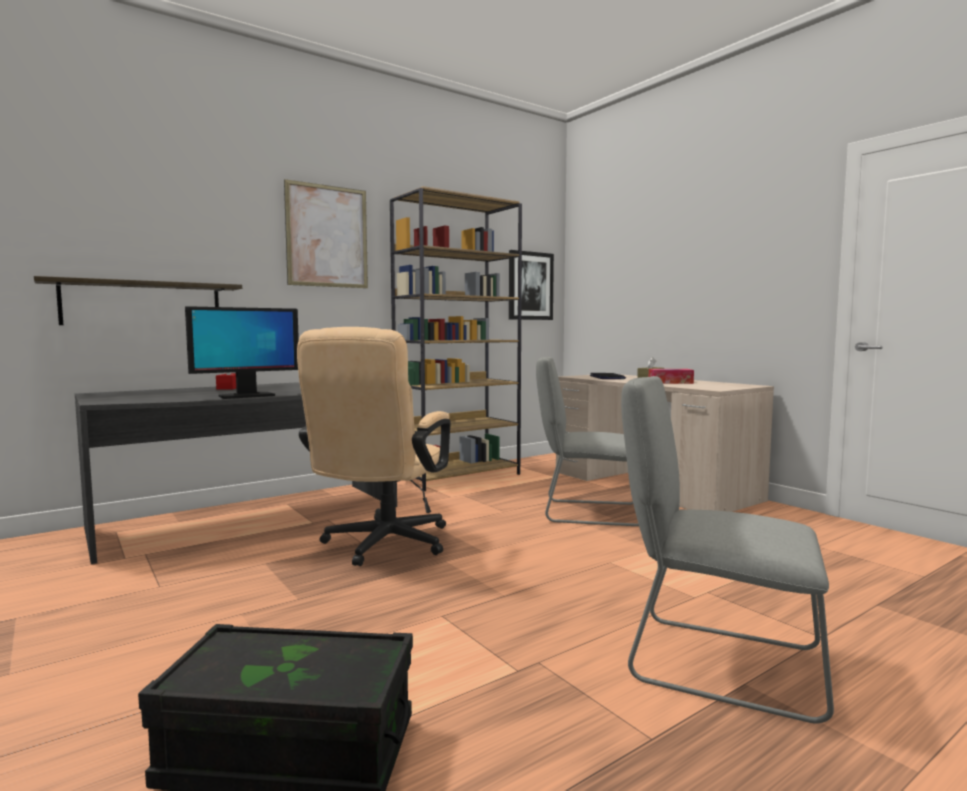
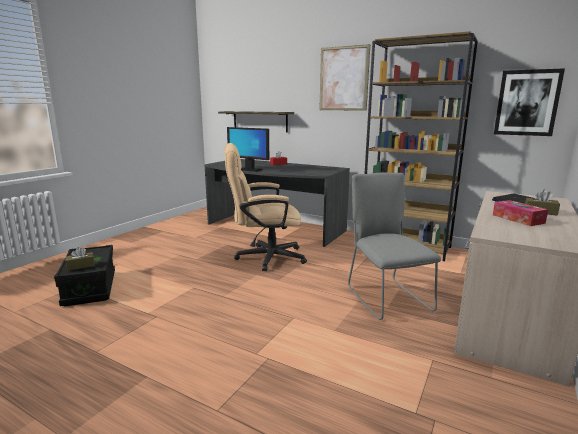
camera: 65 degrees right, 10 degrees up
(339, 667) = (81, 266): none -> brown tissue box
(715, 663) = (168, 365): grey chair -> none

